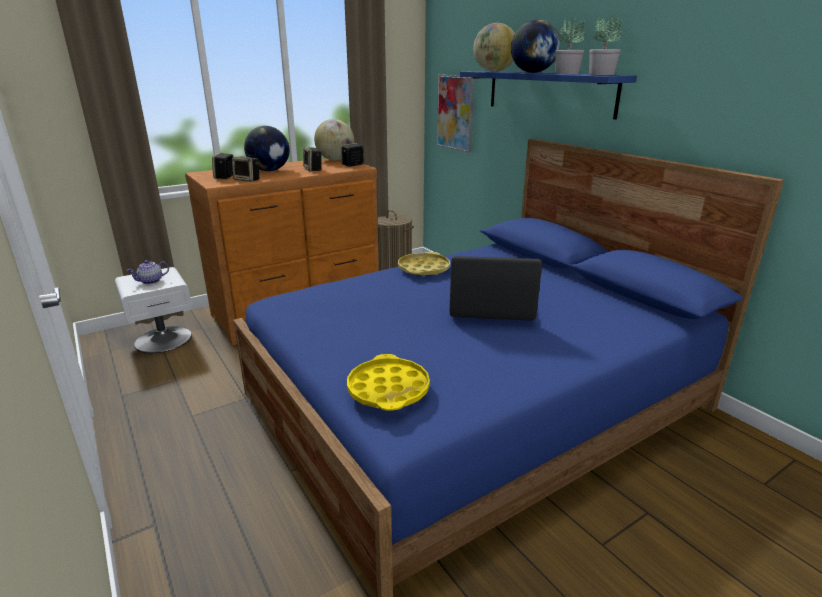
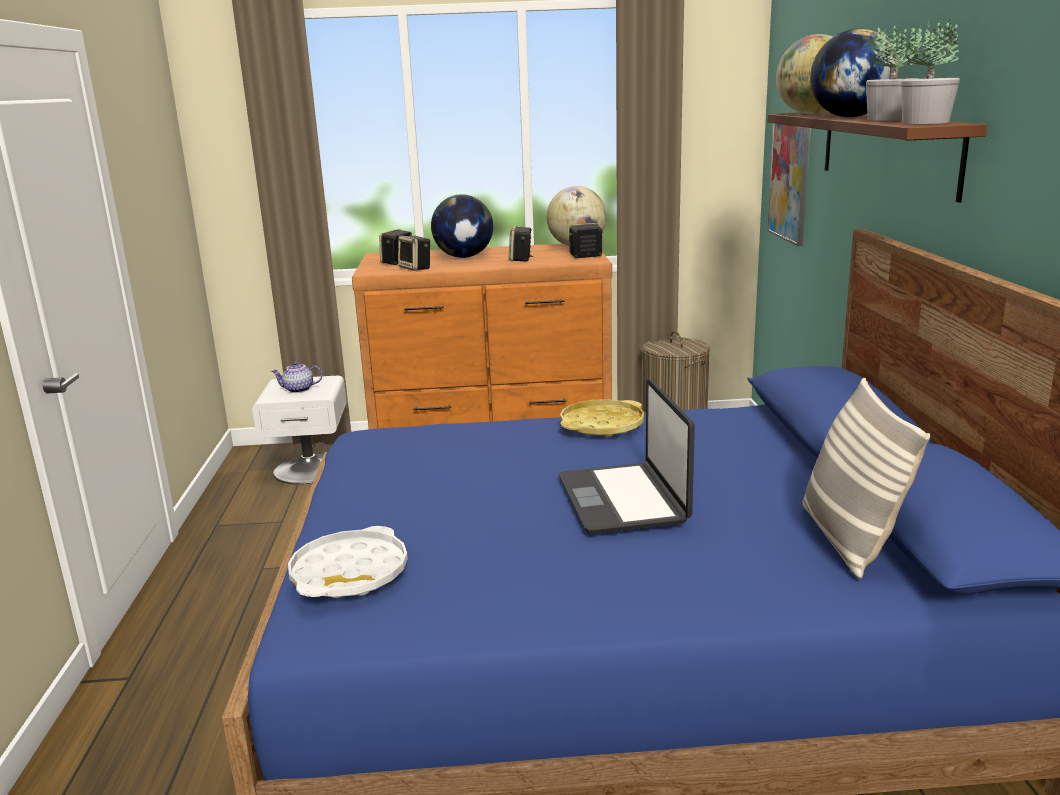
camera: 30 degrees right, 5 degrees down
(388, 389) = (350, 573): yellow tray -> white tray
(491, 308) = (623, 499): laptop -> laptop turned 135 degrees counterclockwise
(548, 92) = (886, 150): blue shelf -> brown shelf
(616, 305) = (848, 540): none -> pillow

